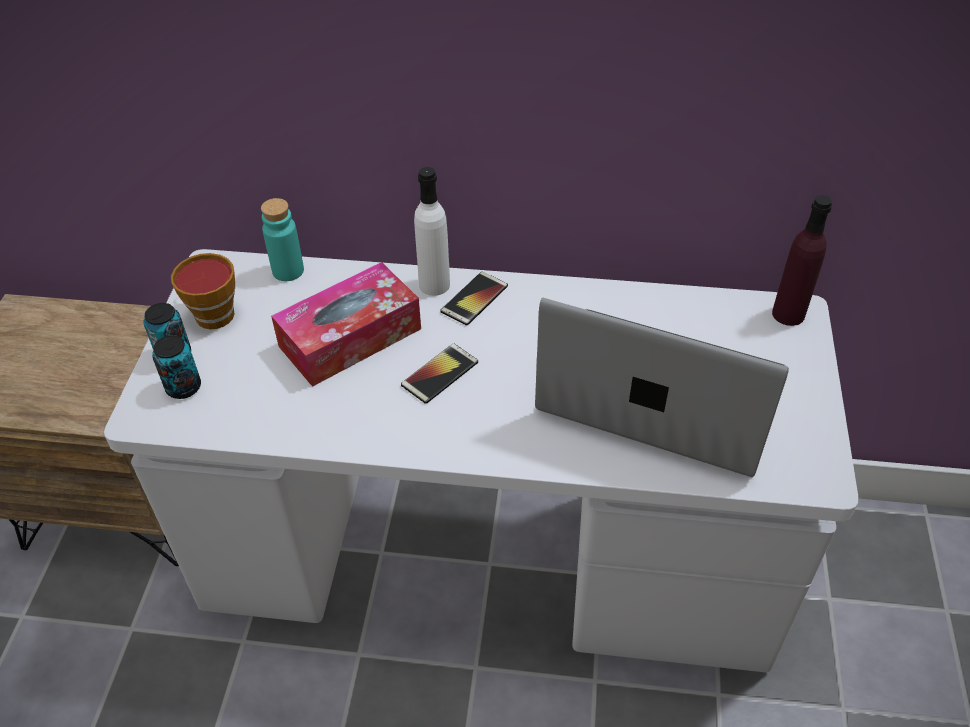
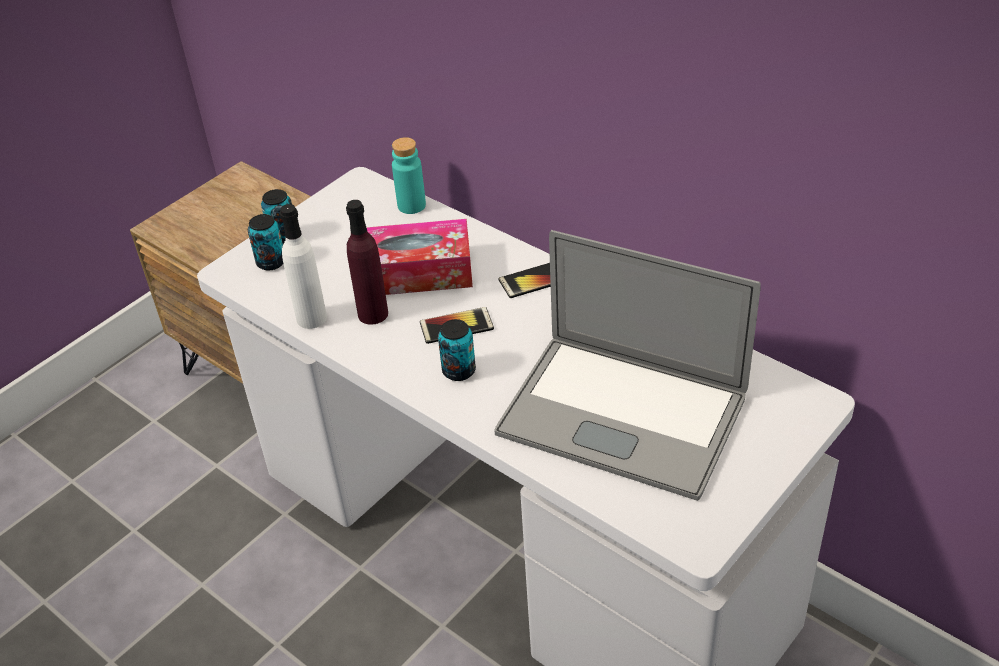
camera: 35 degrees right, 5 degrees down
(212, 312) = (333, 216): cup -> none
(434, 285) = (513, 257): white bottle -> white bottle (311, 318)
(481, 417) = (459, 371): none -> can
(661, 393) = (622, 415): laptop -> laptop turned 150 degrees clockwise
(788, 314) = (804, 399): purple bottle -> purple bottle (373, 314)

